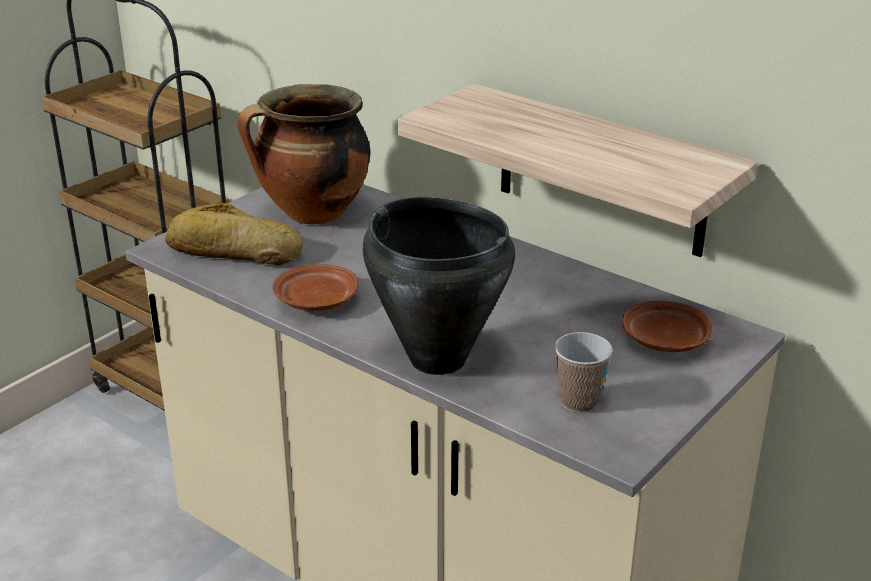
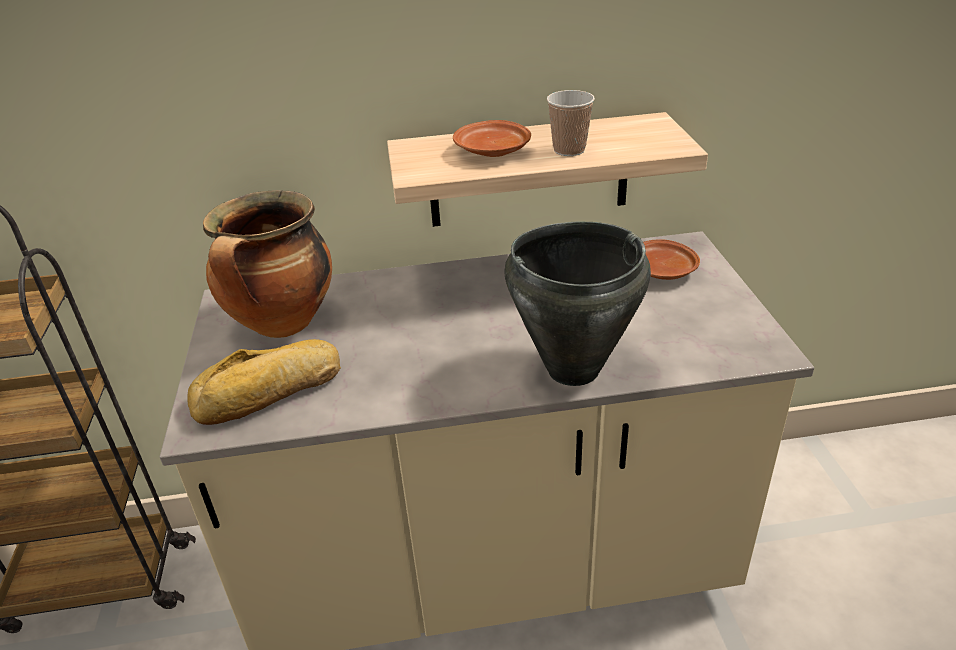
camera: 45 degrees left, 5 degrees up
(315, 301) = (412, 386): brown plate -> brown plate (492, 151)
(579, 401) = (696, 338): cup -> cup (569, 150)

